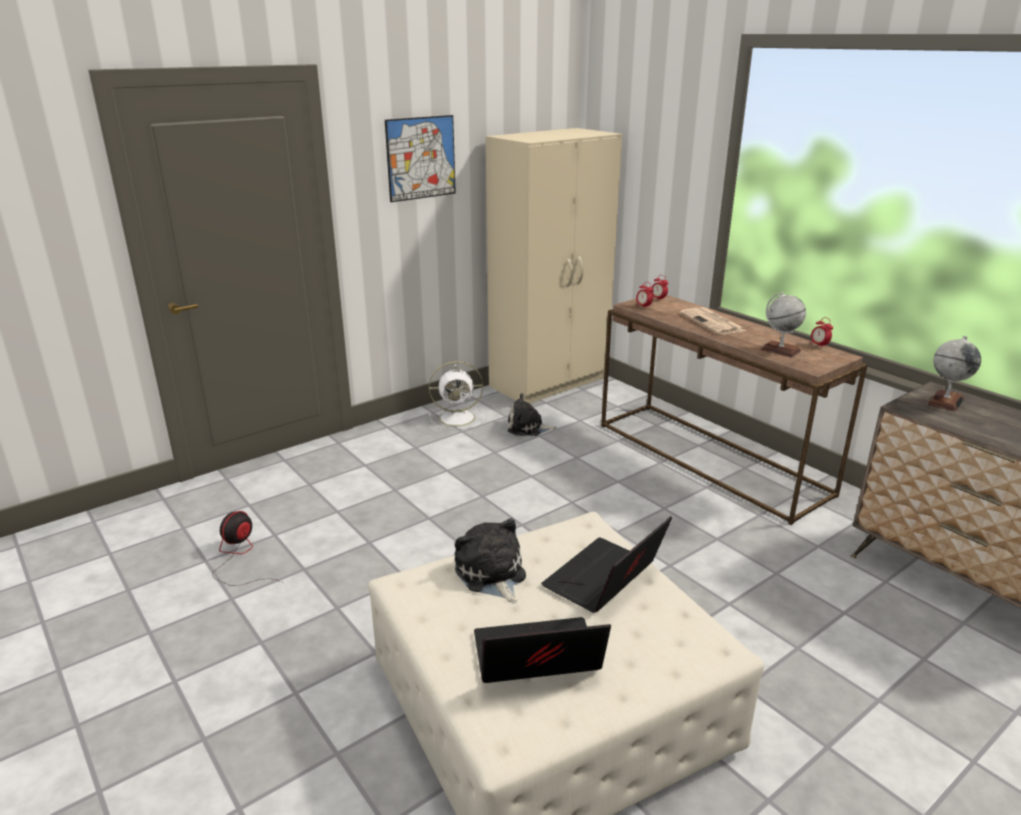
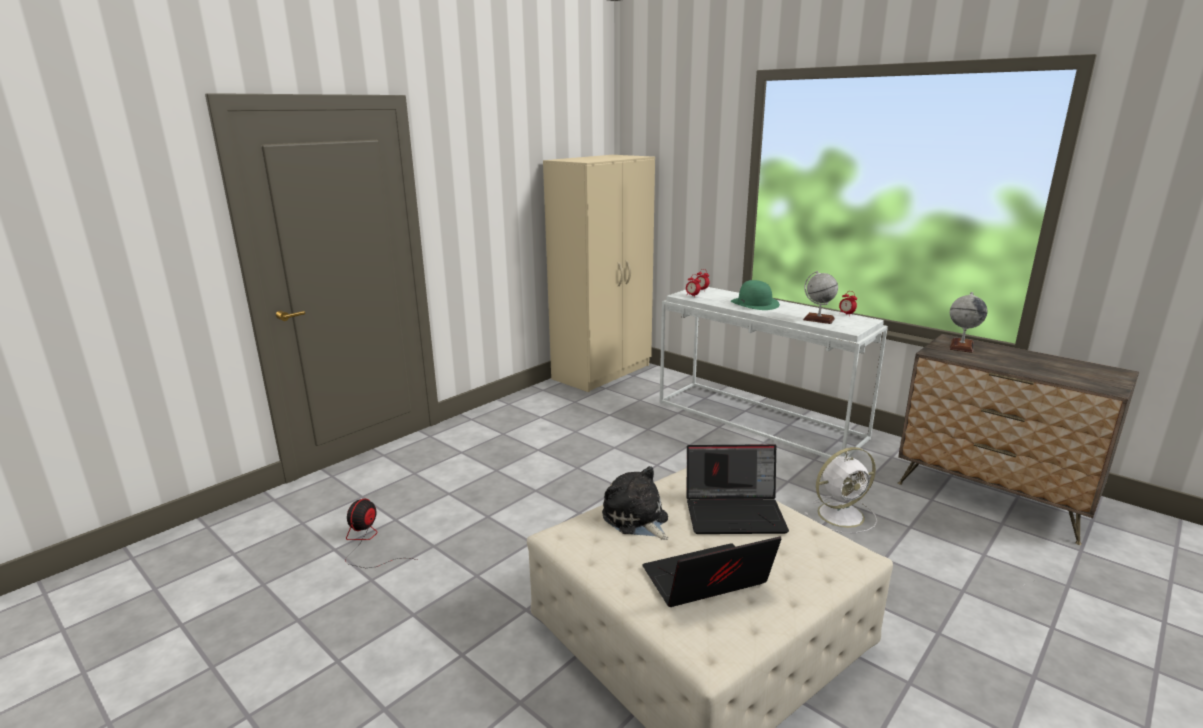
camera: 10 degrees left, 5 degrees down
(421, 158) = (492, 178): picture -> none
(459, 418) = (533, 406): white fan -> white fan (842, 514)
(528, 428) = (597, 409): plush toy -> none
(604, 580) = (735, 513): laptop -> laptop turned 120 degrees counterclockwise
(712, 458) = (760, 420): brown console table -> white console table
(713, 322) = (755, 303): newspaper -> green hat

